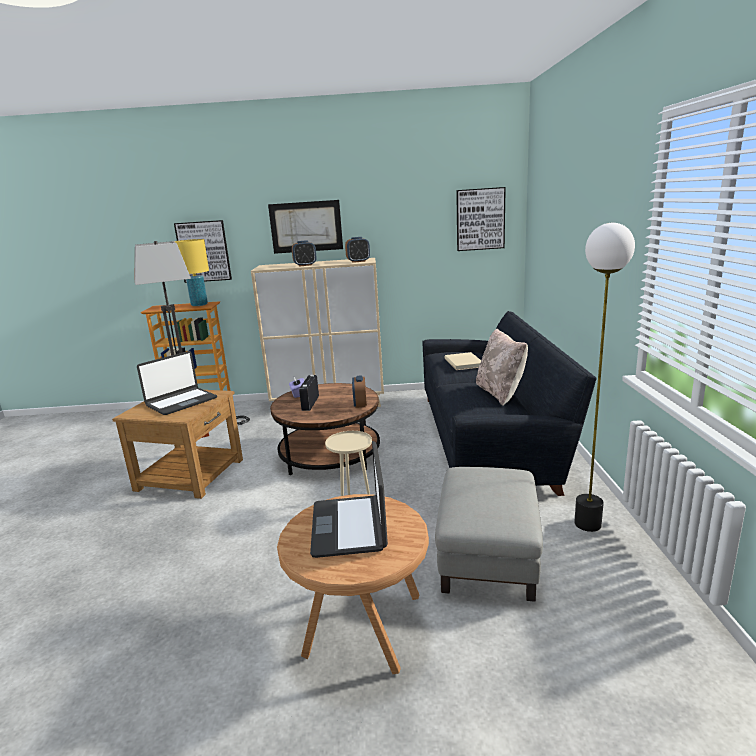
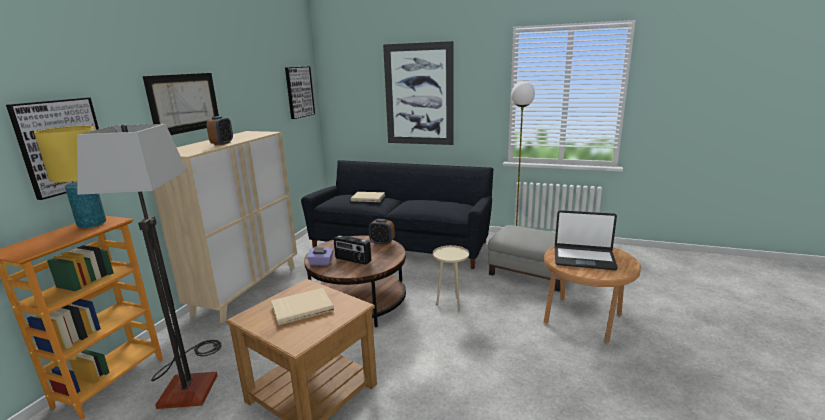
camera: 70 degrees left, 0 degrees up
(181, 402) = (302, 308): laptop -> beige book
(358, 261) = (258, 134): alarm clock -> none
(500, 393) = (436, 200): beige pillow -> none
(576, 233) = (419, 95): none -> picture

